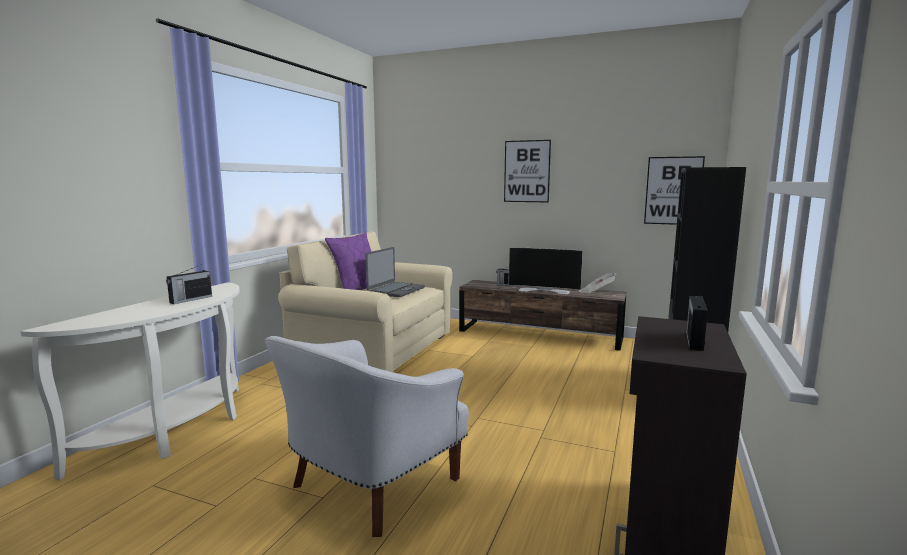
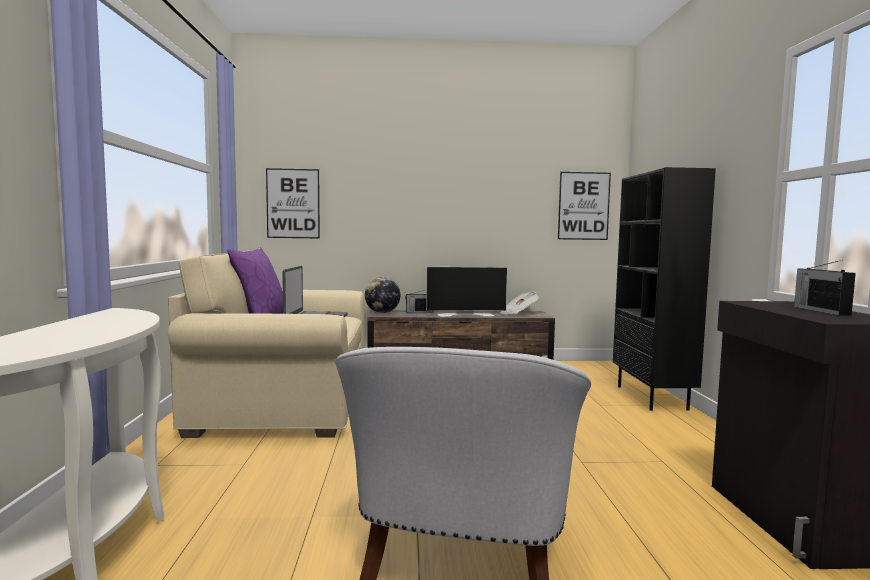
camera: 25 degrees left, 5 degrees down
(190, 299) = (100, 326): radio -> none
(477, 283) = (382, 312): none -> globe
(527, 171) = (434, 183): picture -> picture (293, 203)

